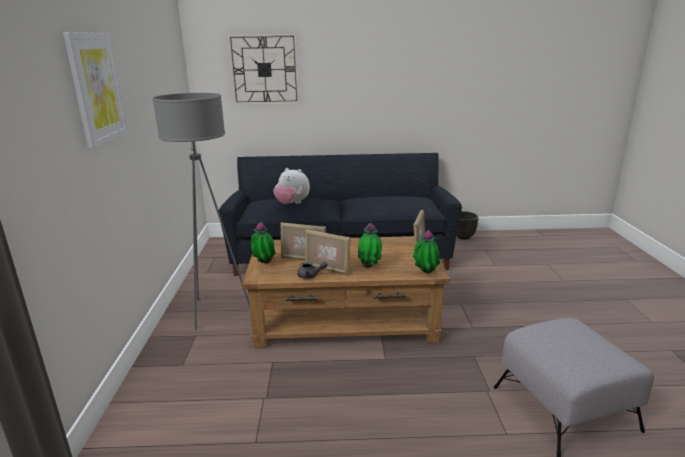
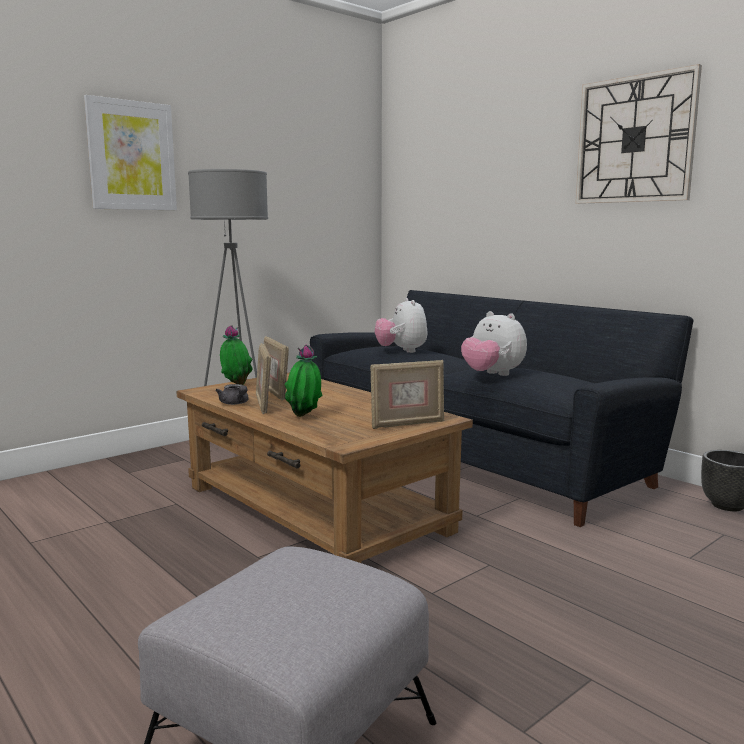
camera: 50 degrees right, 10 degrees down
(264, 69) = (453, 169): wall clock -> wall clock (634, 140)
(381, 206) = (492, 375): none -> plush toy
(425, 274) = (332, 441): potted plant -> none

